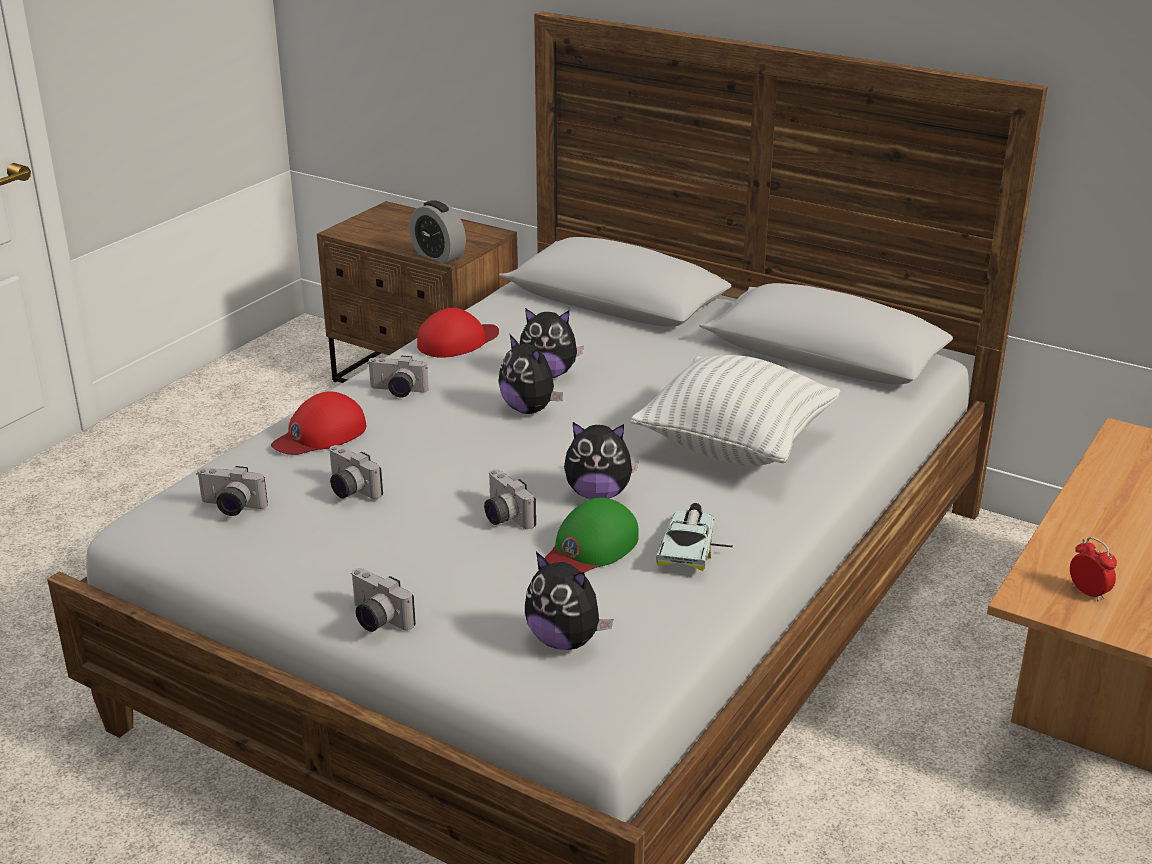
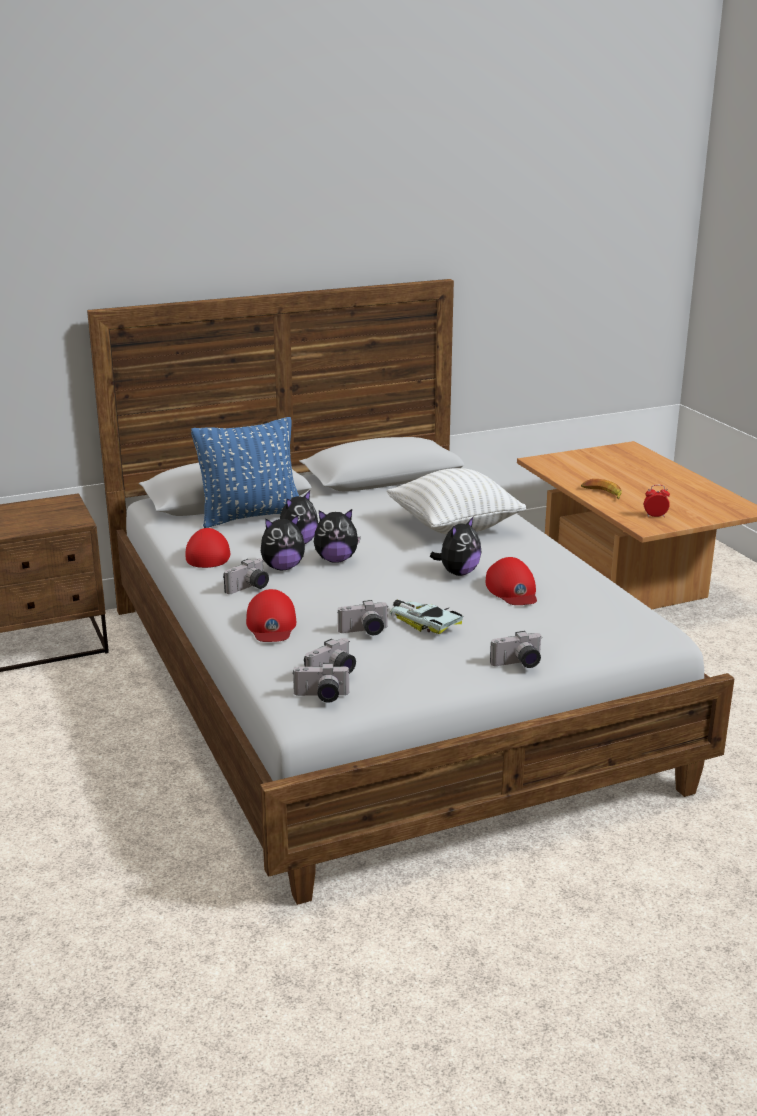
camera: 55 degrees left, 5 degrees down
(438, 256) = (69, 523): alarm clock -> none
(503, 516) = (449, 602): camera -> camera (321, 697)
(565, 641) = (596, 622): plush toy -> plush toy (282, 567)
(585, 325) = (250, 516): none -> blue pillow
(590, 547) = (512, 590): green cap -> red cap
(690, 545) = (540, 567): toy car -> toy car (424, 621)
(1097, 521) = (602, 493): none -> banana

